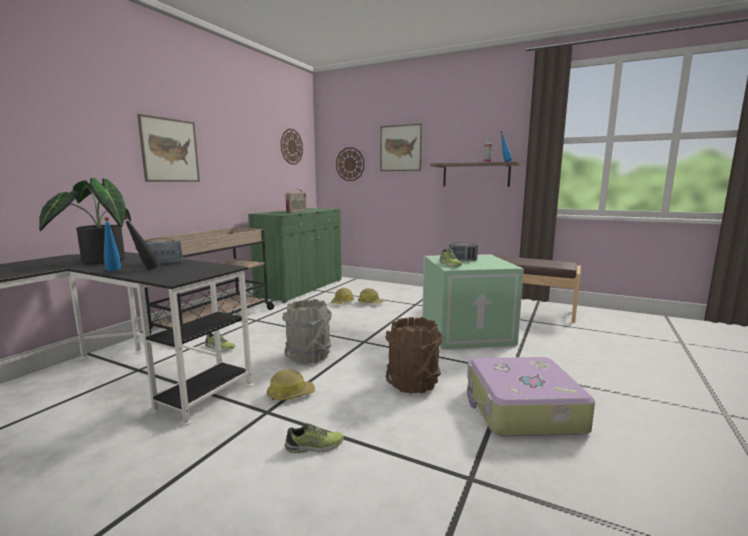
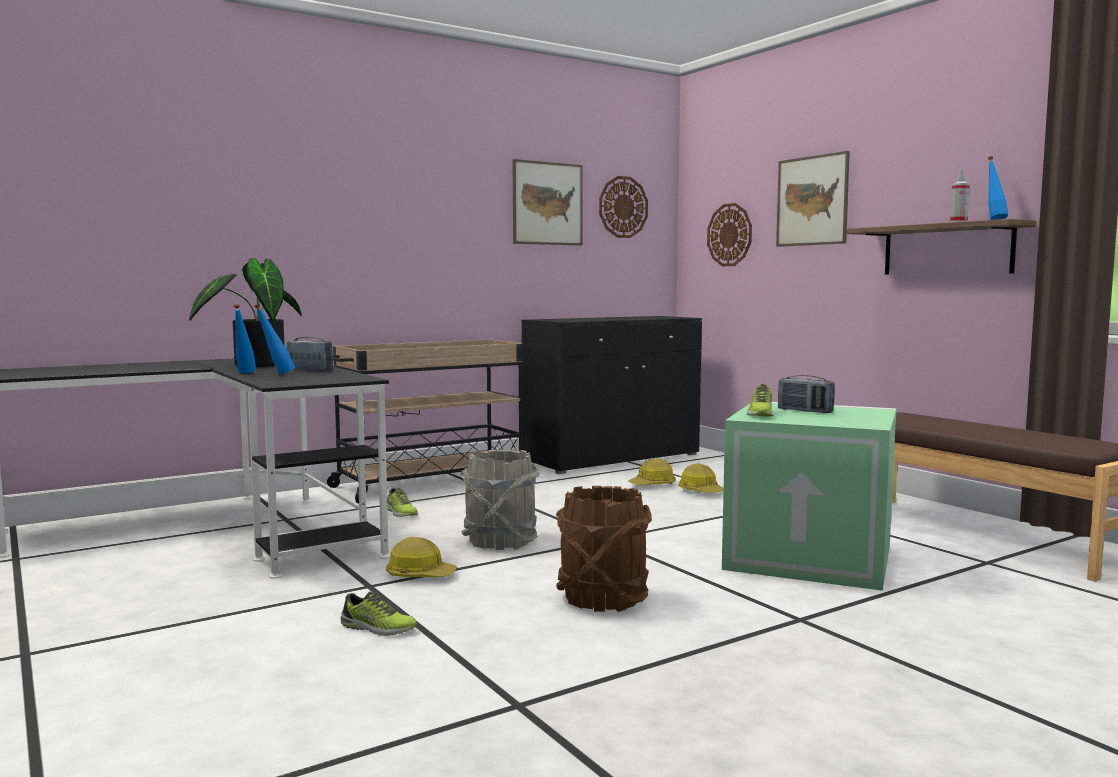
camera: 30 degrees right, 5 degrees down
(145, 270) = (276, 374): black bottle -> blue bottle
(170, 150) = (396, 220): picture -> picture (547, 203)
(297, 211) = (606, 319): radio -> none
(301, 288) = (612, 458): green cabinet -> black cabinet
(522, 409) = (727, 664): suitcase -> none

